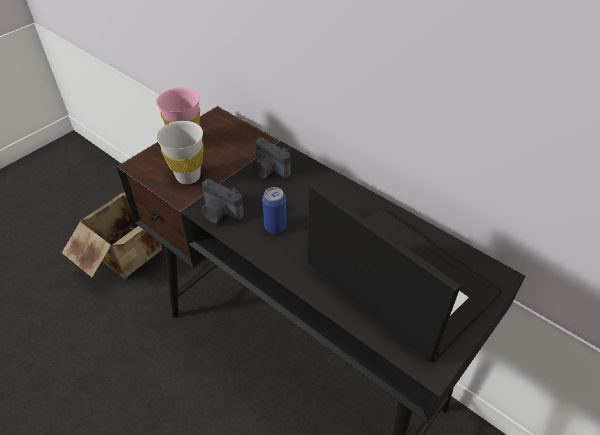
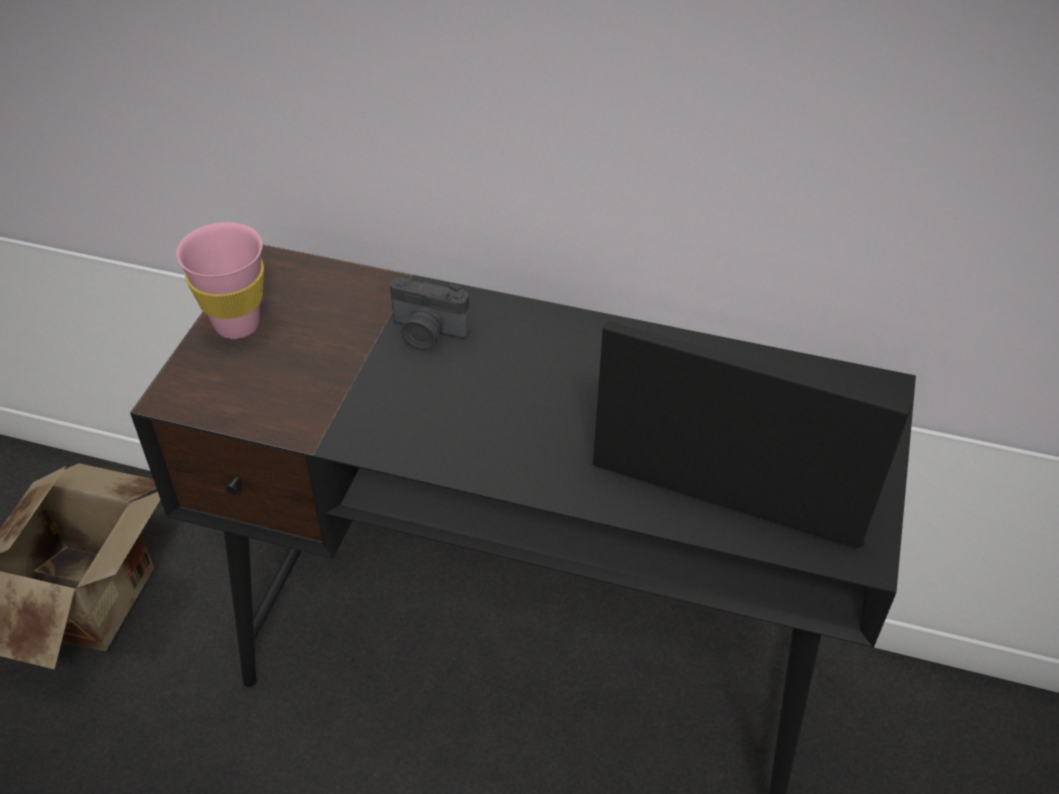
camera: 25 degrees left, 0 degrees up
(188, 177) = (286, 389): white cup -> none
(220, 213) = (388, 434): camera -> none
(275, 226) = (499, 426): can -> none

